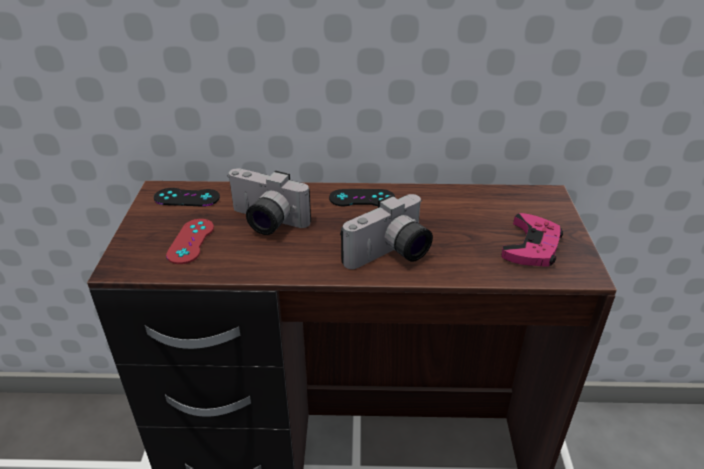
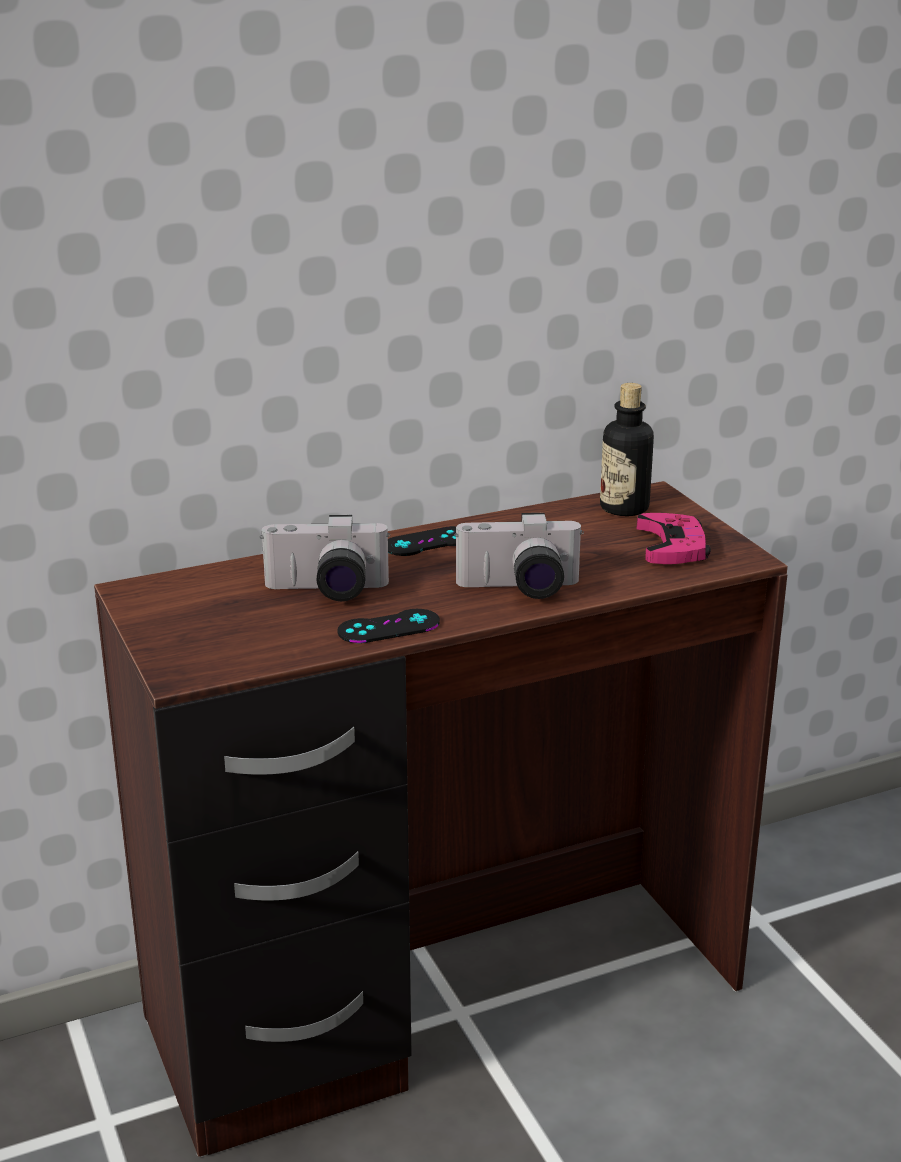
camera: 25 degrees left, 10 degrees down
(187, 197) = (184, 589): black game controller -> black game controller (388, 627)
(191, 241) = (248, 630): red game controller -> none
(390, 255) = (519, 589): camera -> camera turned 60 degrees clockwise
(518, 202) = (624, 508): none -> bottle

